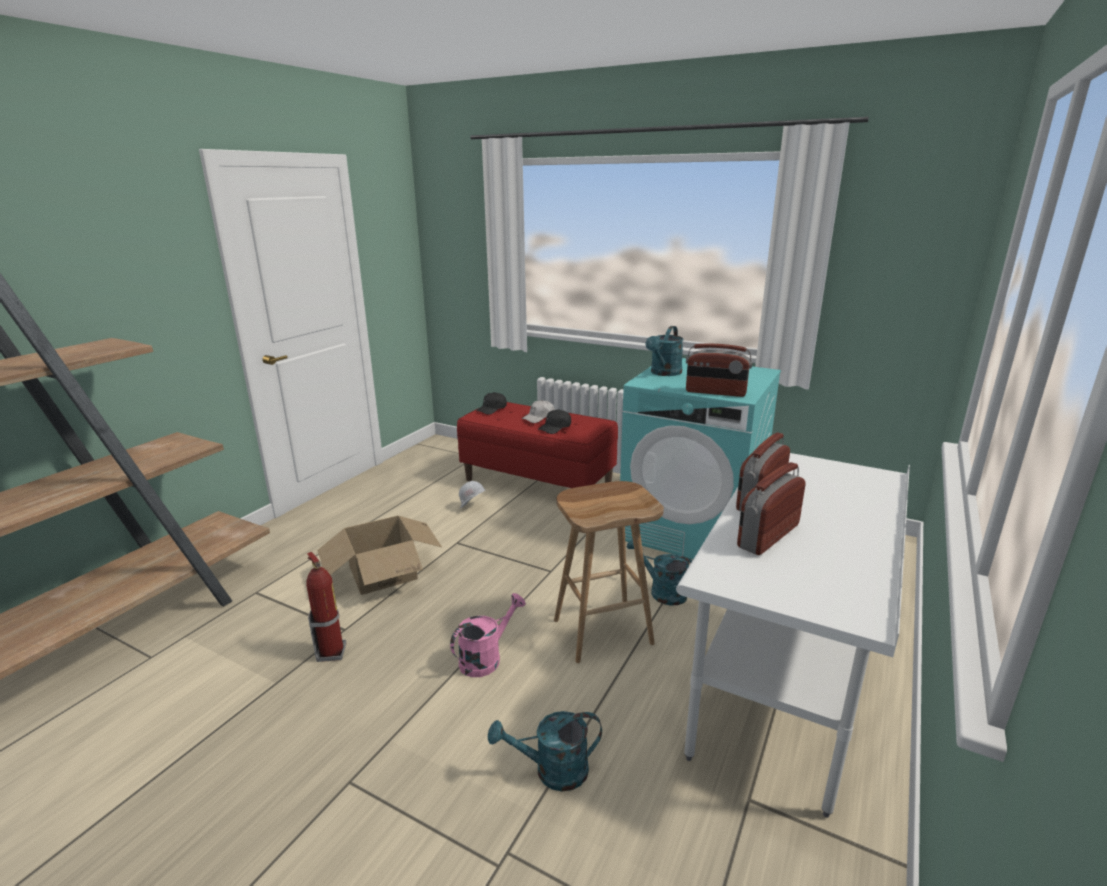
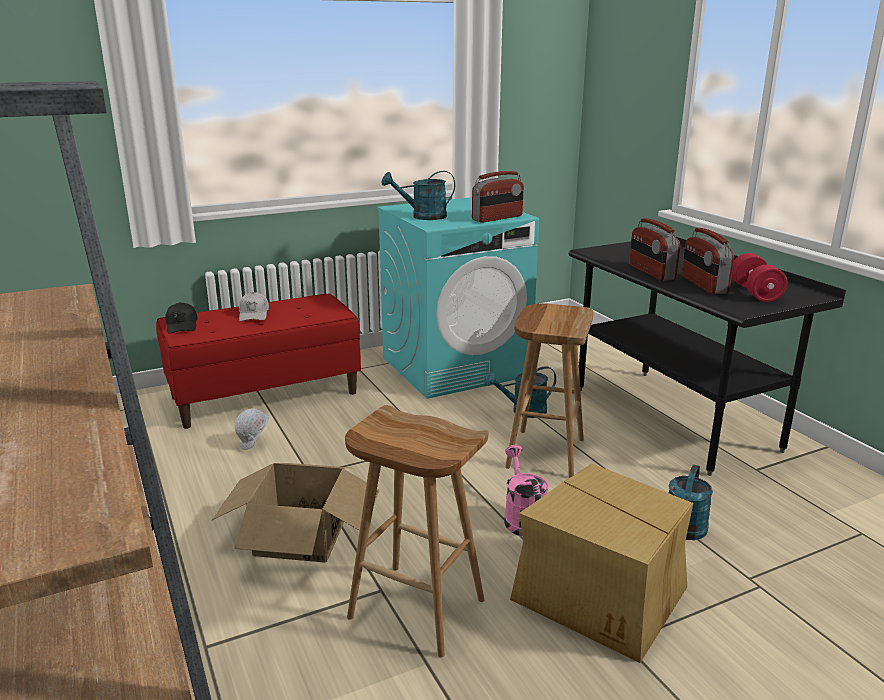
camera: 55 degrees left, 0 degrees up
(332, 652) = (414, 609): fire extinguisher -> brown stool
(407, 746) = (602, 595): none -> cardboard box
(555, 428) = (294, 316): black cap -> none
(664, 373) = (423, 217): turquoise watering can -> turquoise watering can turned 105 degrees clockwise
(782, 691) = (673, 418): white desk -> black desk
(795, 572) = (755, 292): none -> red dumbbell

